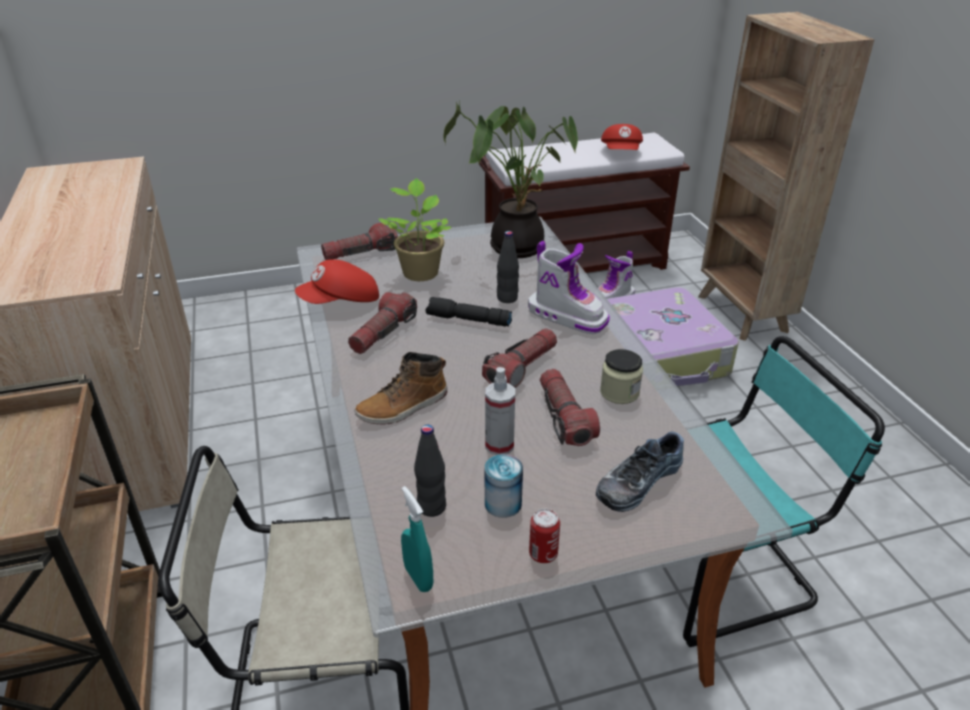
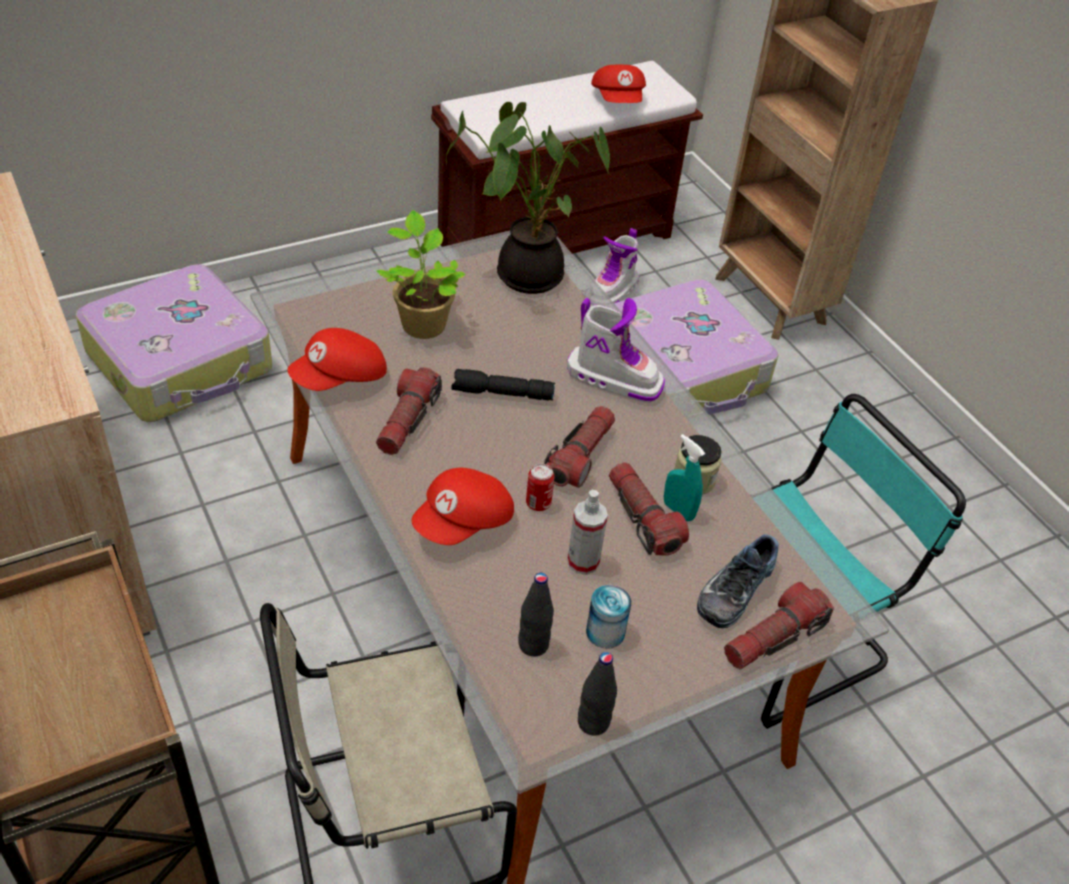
camera: 15 degrees left, 10 degrees up
(275, 325) = (181, 361): none -> suitcase
(361, 253) = (338, 298): flashlight -> flashlight (774, 637)
(403, 407) = (464, 523): boot -> red cap
(418, 578) = (544, 726): turquoise spray bottle -> turquoise spray bottle (678, 511)
(507, 298) = (538, 357): black bottle -> black bottle (593, 723)
(543, 554) = (659, 684): can -> can (538, 503)

